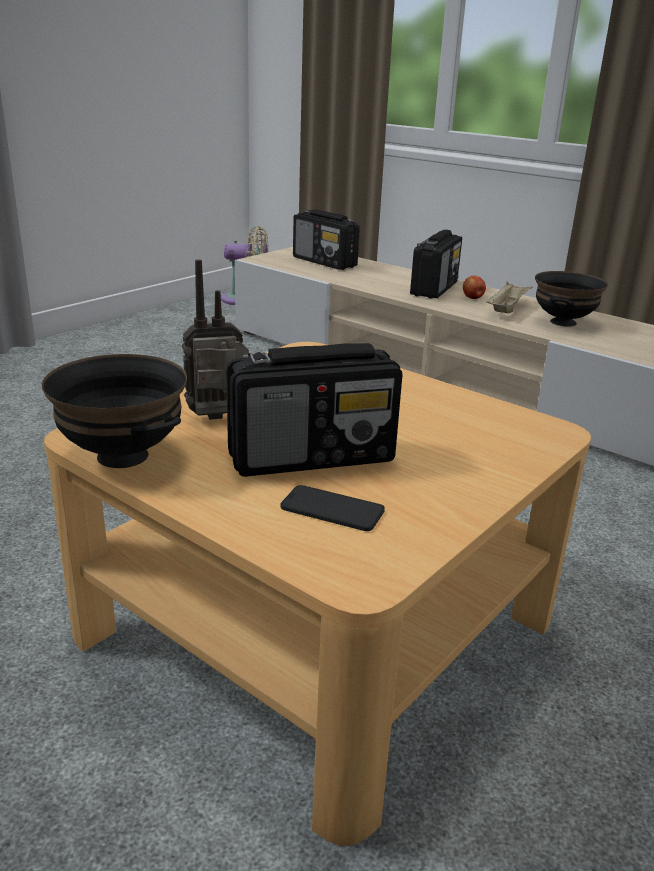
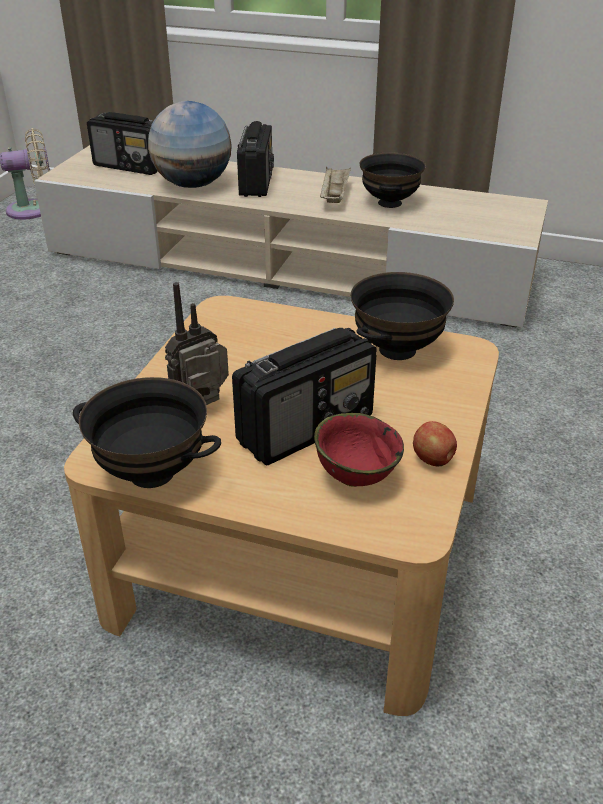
camera: 20 degrees left, 10 degrees up
(332, 509) = (355, 476): phone -> red bowl
(373, 281) = (193, 185): none -> globe
(468, 415) = (398, 350): none -> black bowl
(473, 298) = (298, 188): apple -> apple (433, 460)

